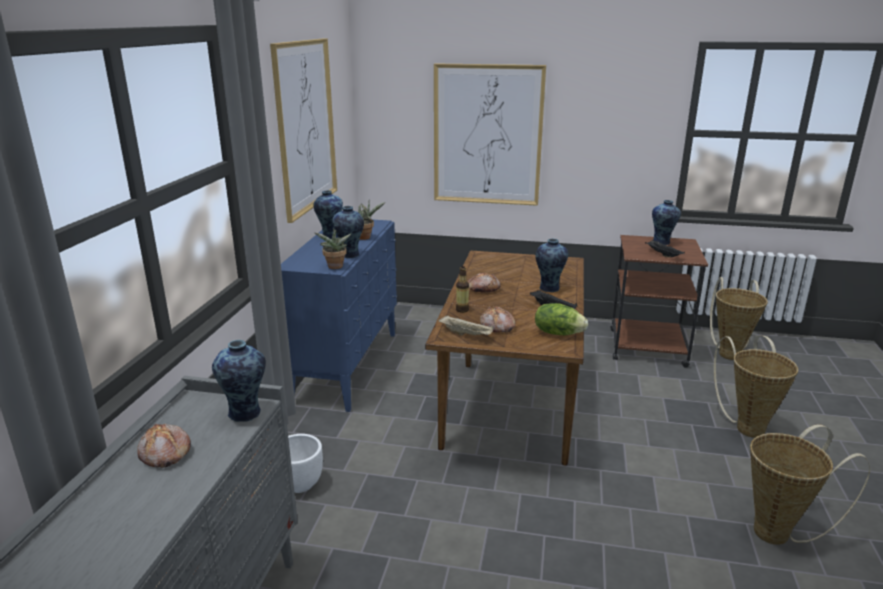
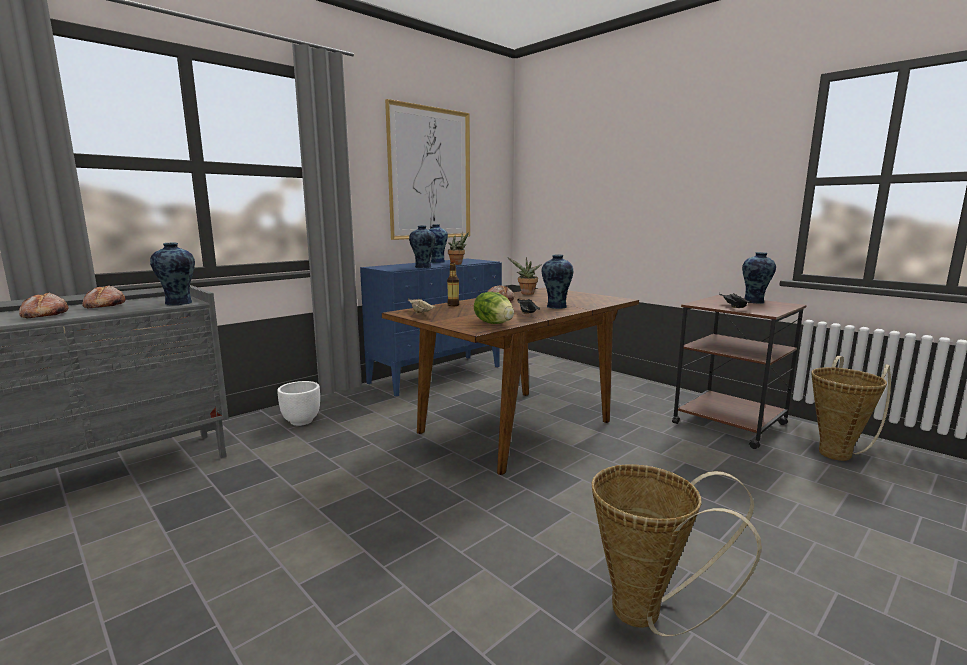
camera: 35 degrees right, 10 degrees down
(335, 267) = (397, 269): potted plant -> potted plant (526, 294)
(487, 135) = (606, 197): picture -> none
(497, 326) = (455, 314): bread -> bread (44, 315)
(747, 426) = (760, 515): basket -> none

